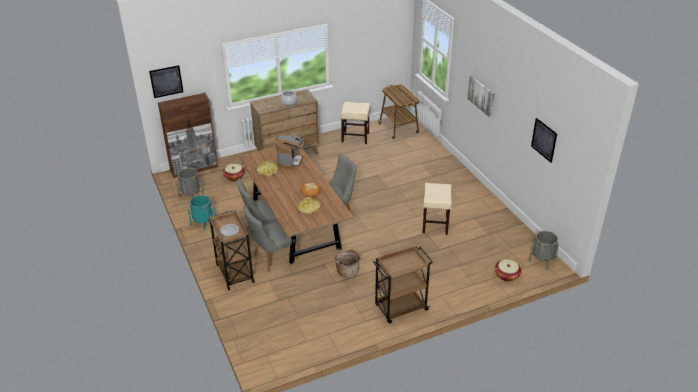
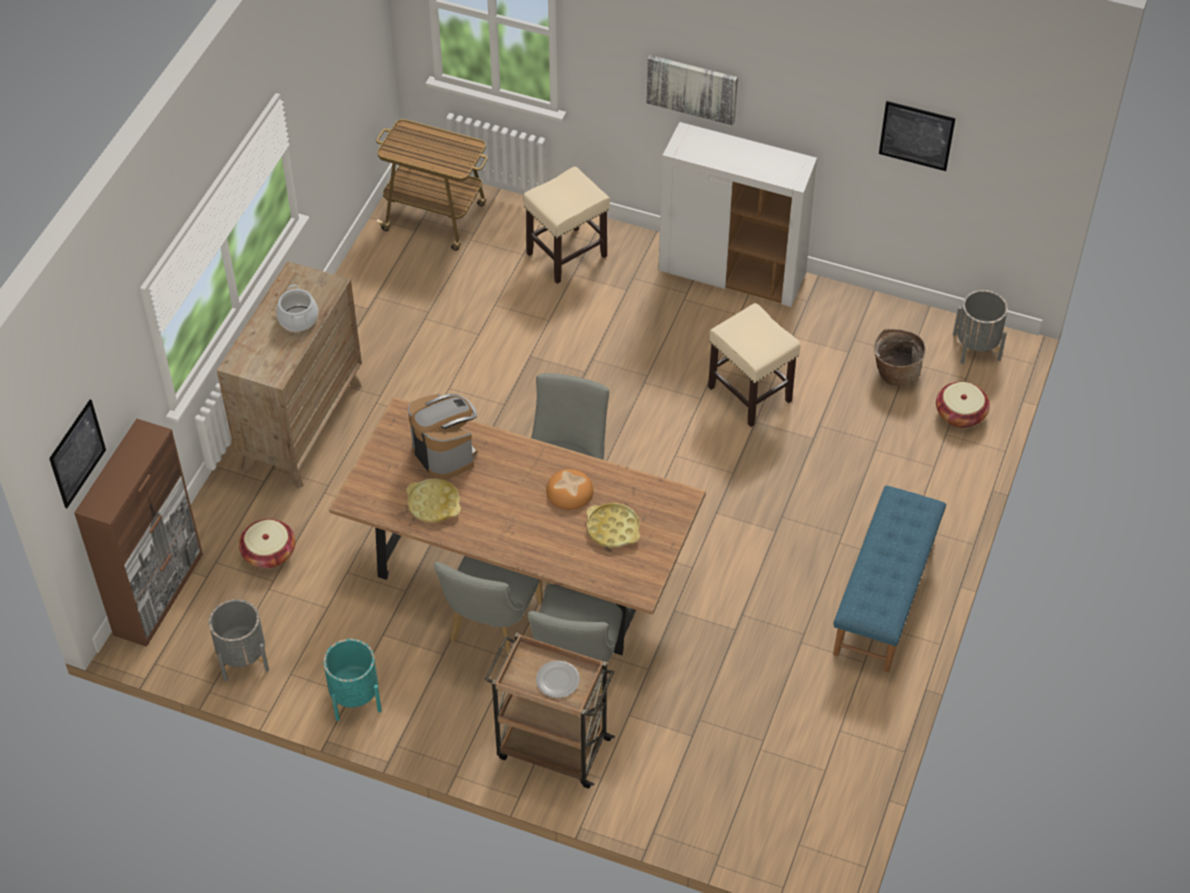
camera: 45 degrees left, 15 degrees up
(347, 272) = (729, 595): basket -> basket (895, 372)
(355, 137) = (382, 294): beige stool -> beige stool (567, 254)
(400, 308) = (885, 597): brown cart -> blue bench
(476, 191) = (732, 273): none -> white cabinet

